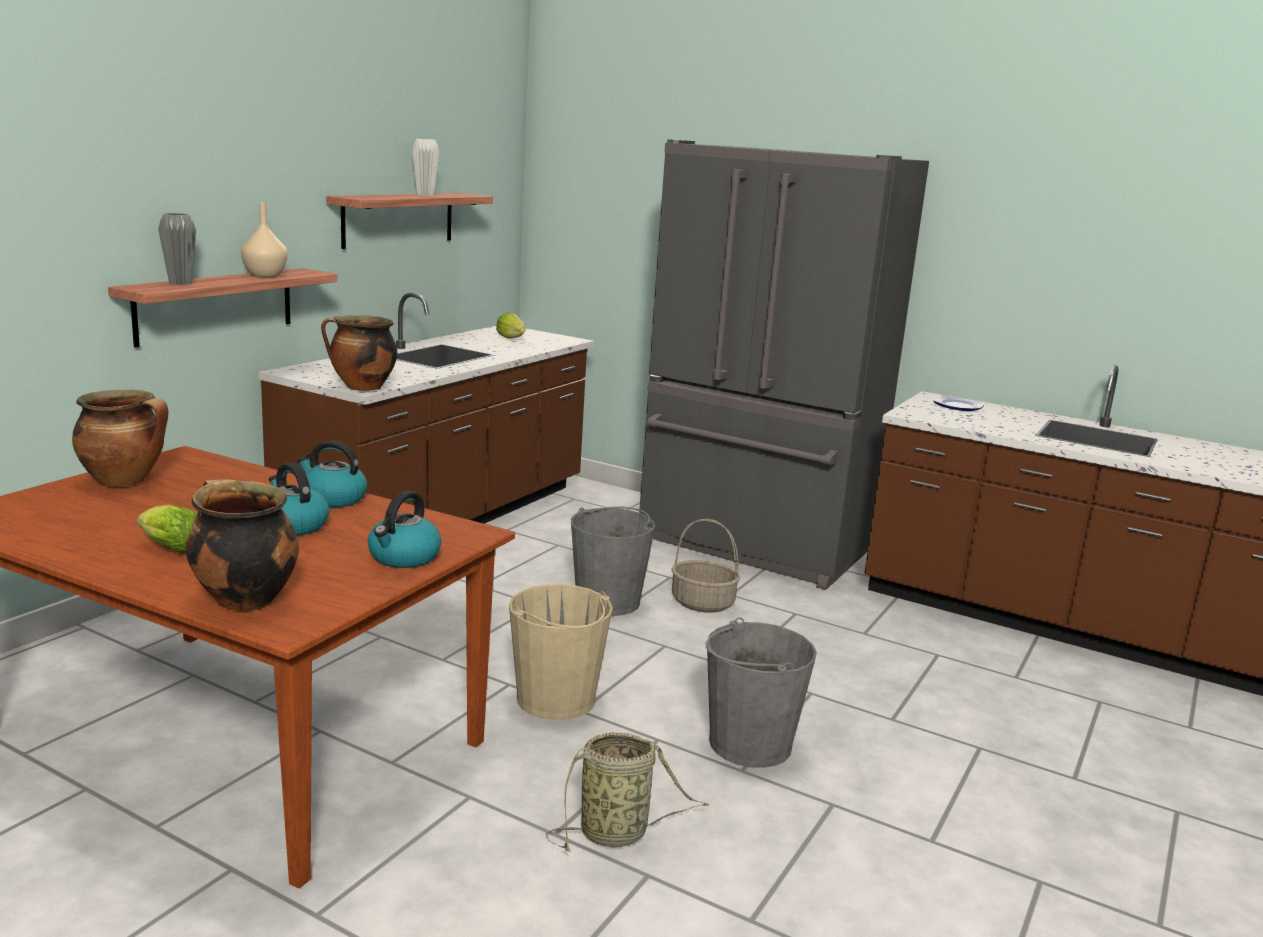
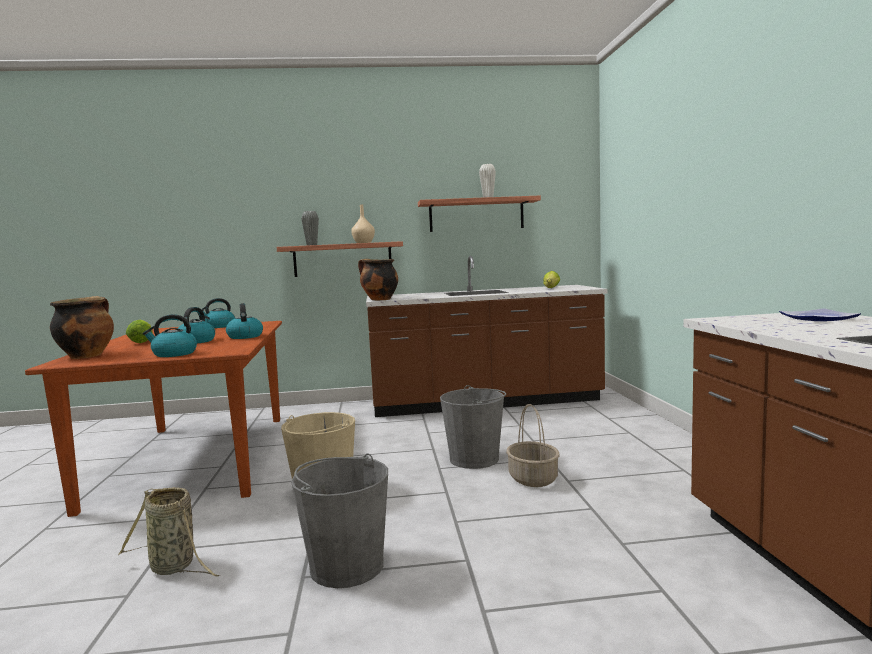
camera: 55 degrees right, 10 degrees down
(125, 481) = (219, 326): cooking pot -> kettle
(752, 546) = (665, 459): grey fridge -> none

